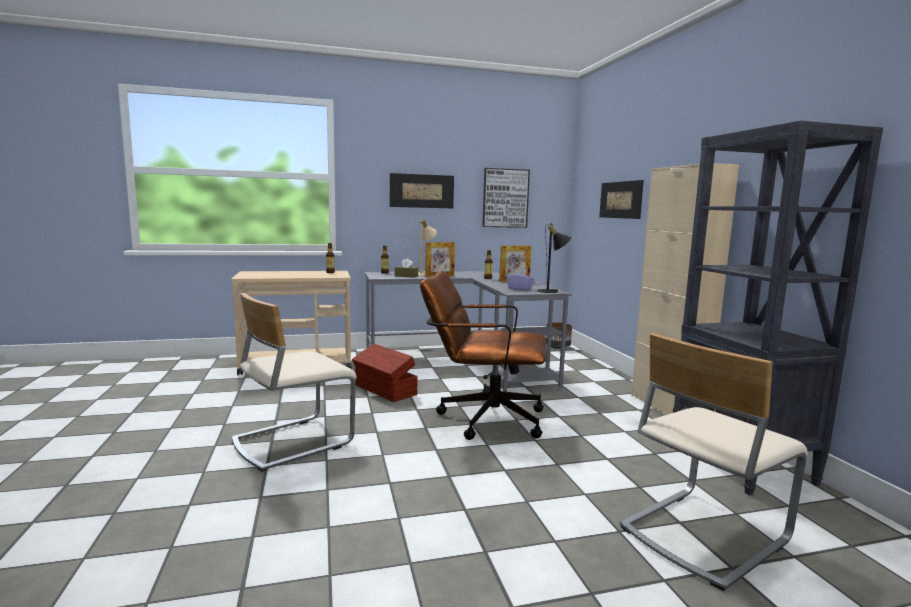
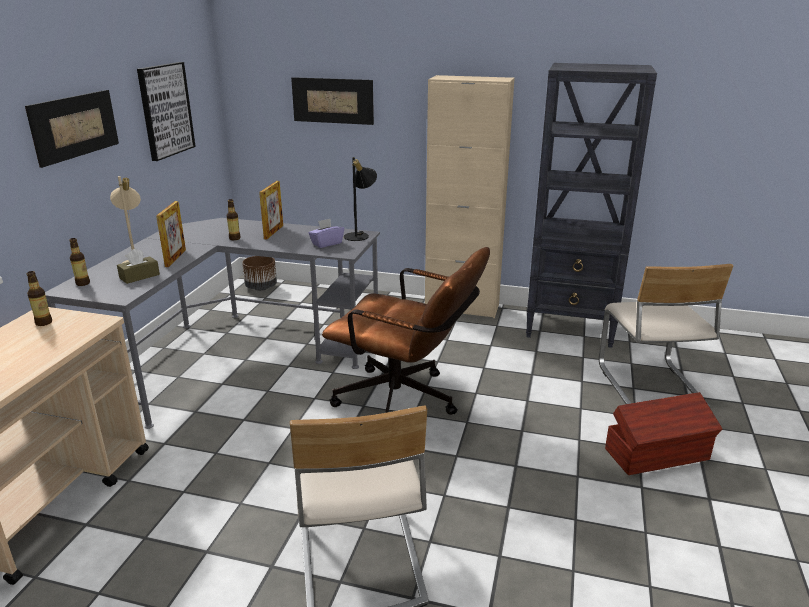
camera: 60 degrees left, 15 degrees up
(385, 390) = (262, 443): brown storage box -> brown storage box (658, 455)
(482, 418) = (406, 403): brown office chair -> brown office chair turned 105 degrees counterclockwise

